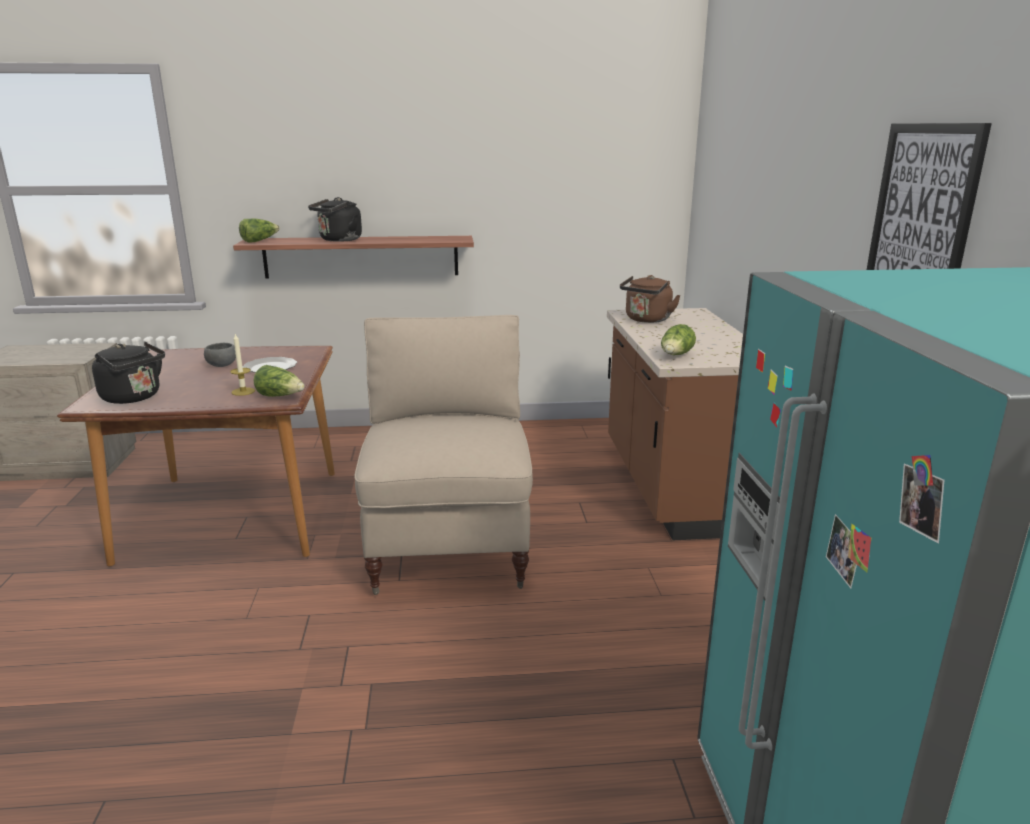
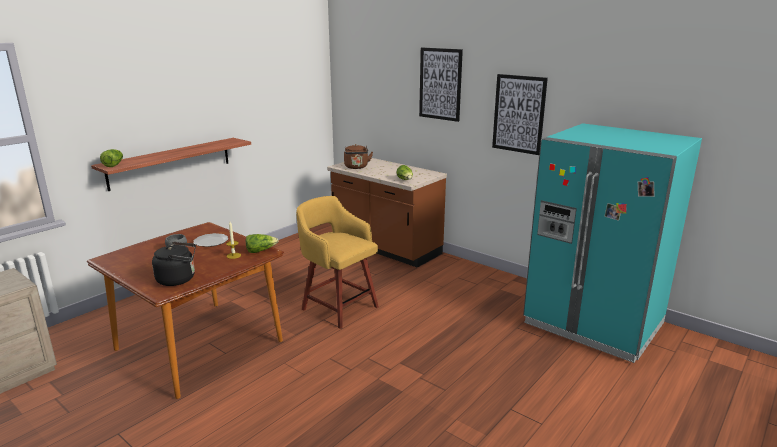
camera: 45 degrees left, 0 degrees up
(338, 240) = (167, 154): black kettle -> none
(449, 546) = (338, 307): beige chair -> yellow stool
(807, 159) = (440, 84): none -> picture

